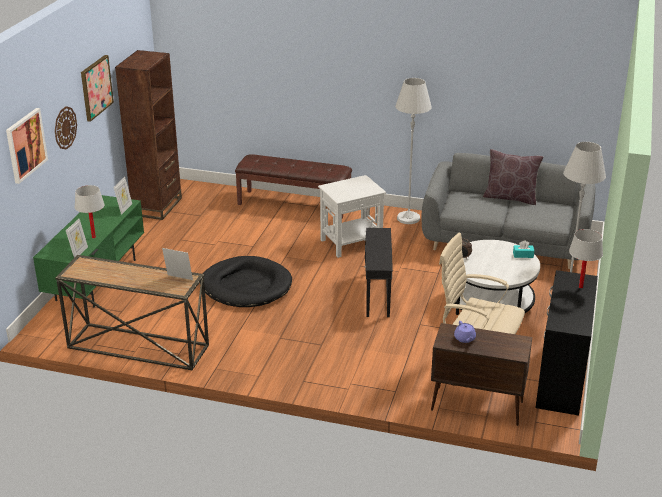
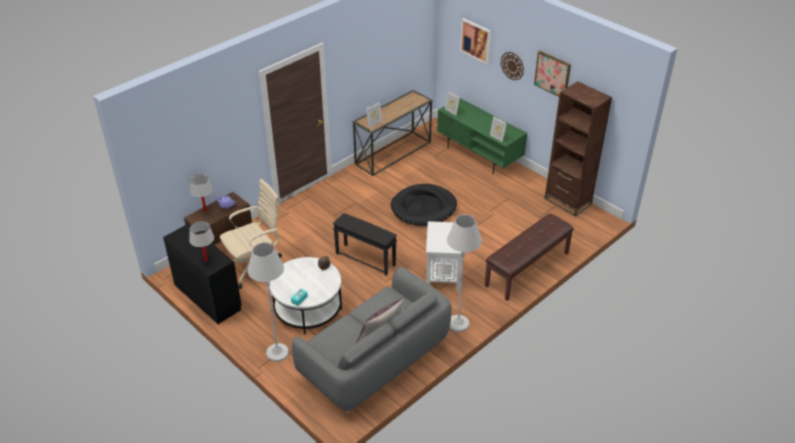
camera: 120 degrees right, 10 degrees up
(93, 237) = (466, 120): white table lamp -> white table lamp (205, 211)

